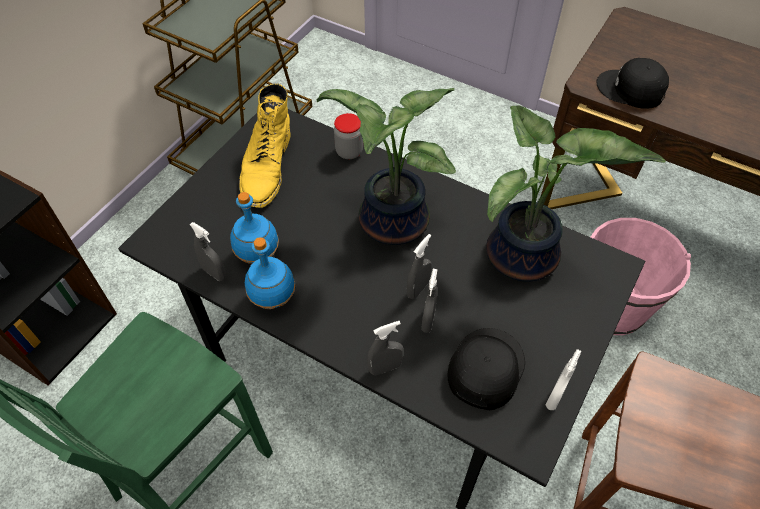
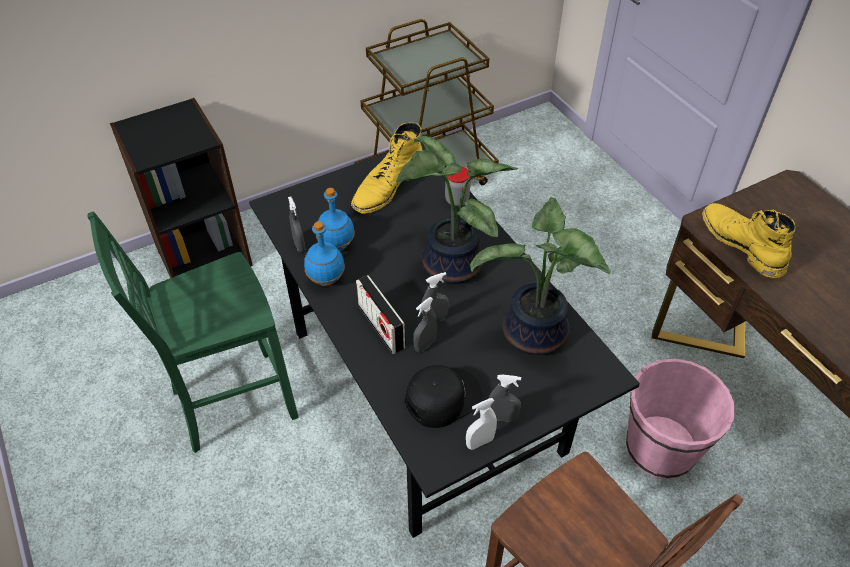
camera: 30 degrees right, 5 degrees down
(370, 323) = (381, 327): none -> radio
(385, 368) = (370, 361): grey spray bottle -> grey spray bottle (502, 417)
(631, 90) = (741, 244): black cap -> yellow boot

